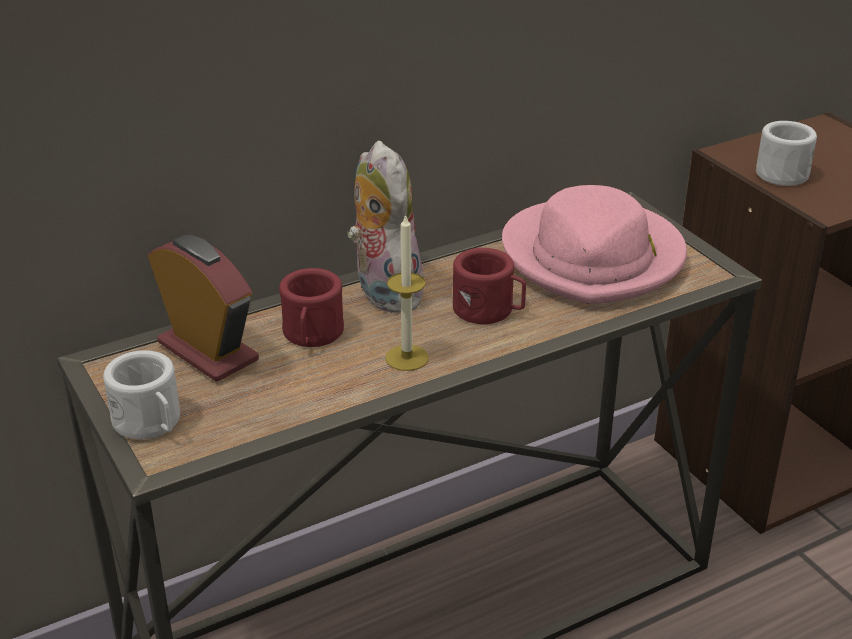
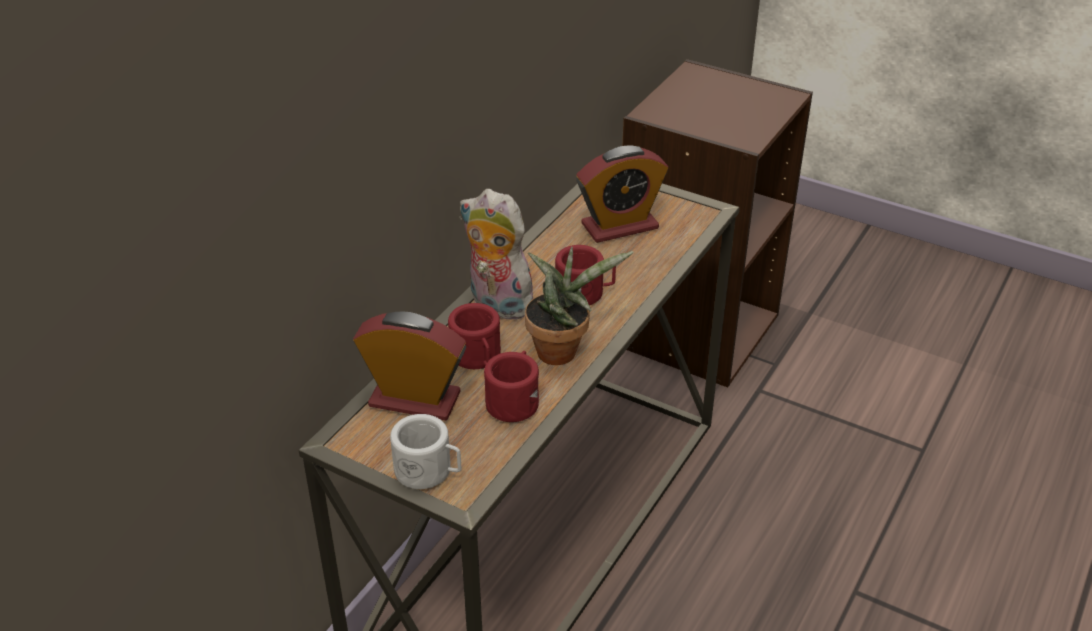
camera: 30 degrees left, 5 degrees up
(305, 388) = (514, 400): none -> red mug
(407, 358) = (561, 350): candle -> potted plant
(594, 257) = (620, 226): pink hat -> alarm clock
(782, 172) = (697, 118): white mug -> none

